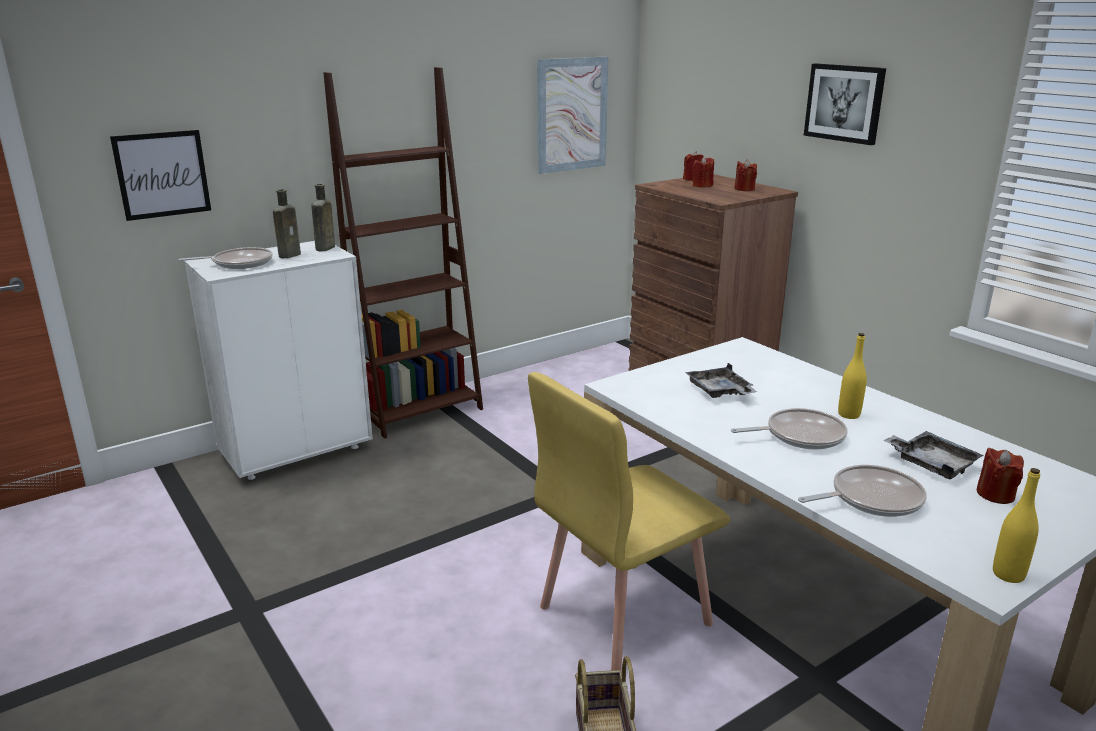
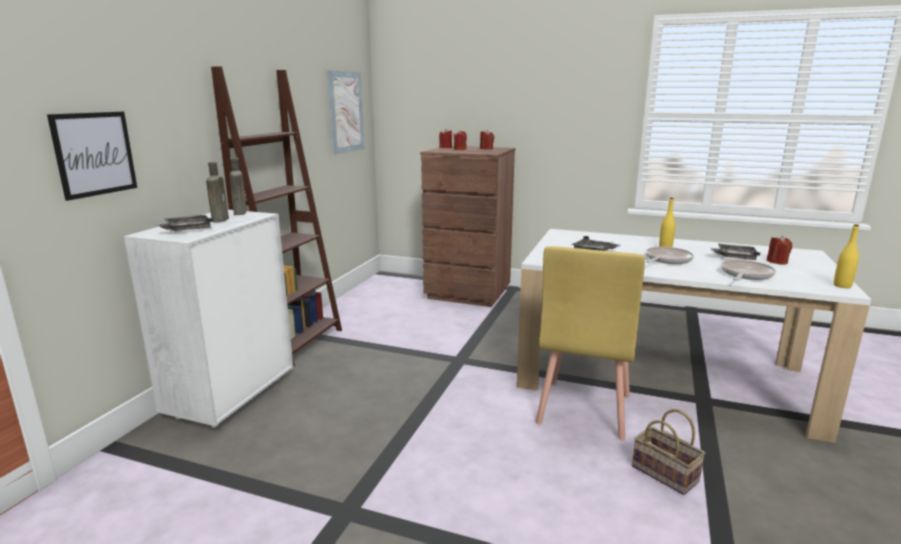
camera: 35 degrees left, 5 degrees down
(239, 263) = (187, 230): frying pan -> grey tray
(844, 103) = (541, 91): picture -> none

